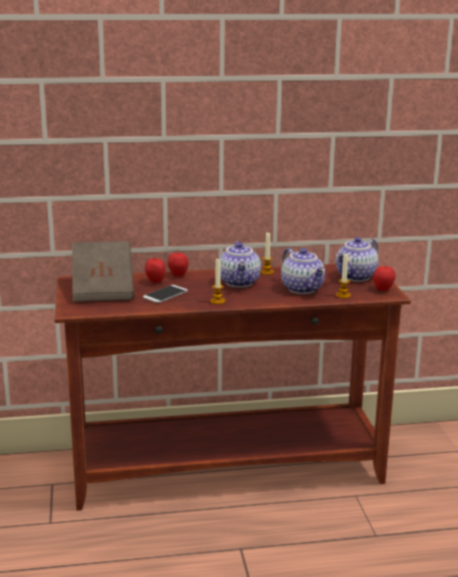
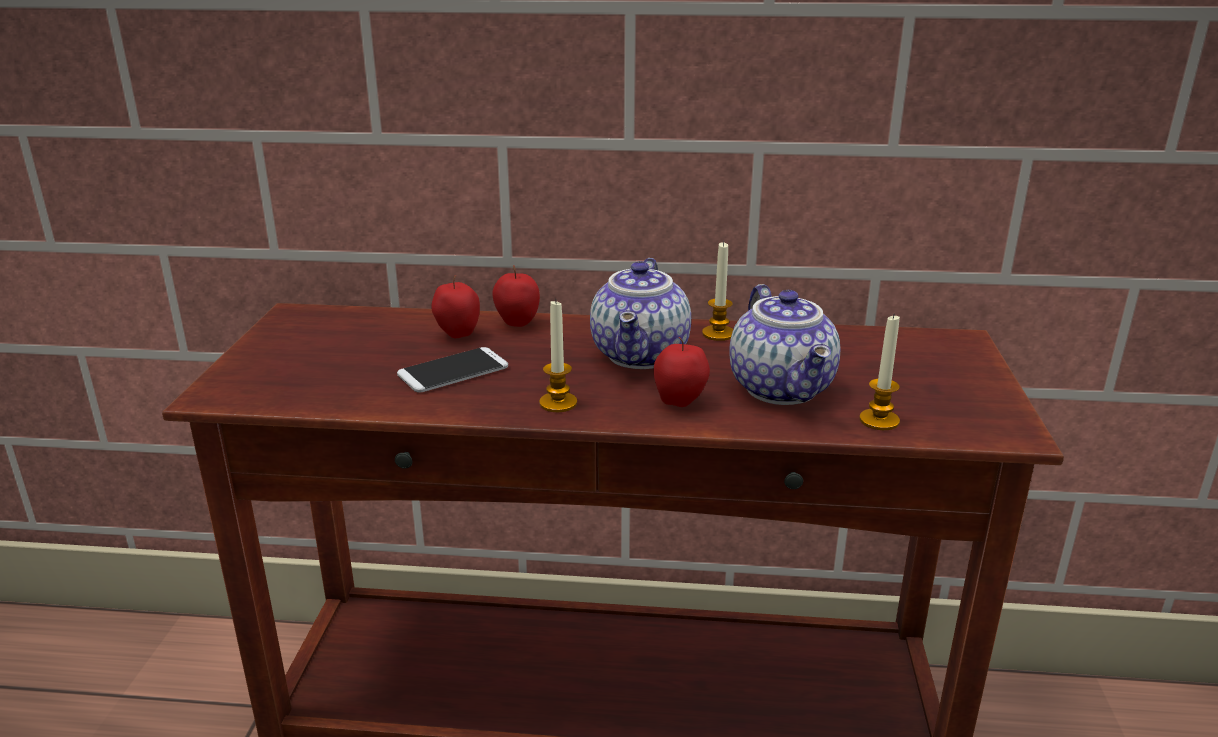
camera: 15 degrees right, 5 degrees up
(103, 289) = (334, 343): brown book -> none
(356, 277) = (930, 368): teapot -> none
(383, 290) = (991, 414): apple -> apple (680, 403)

